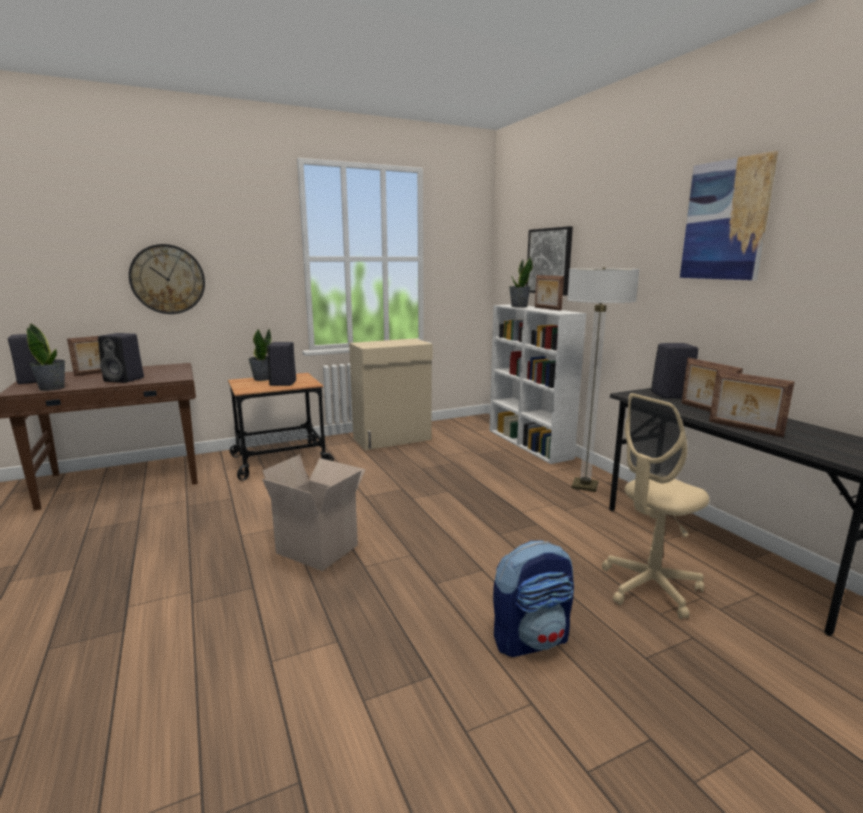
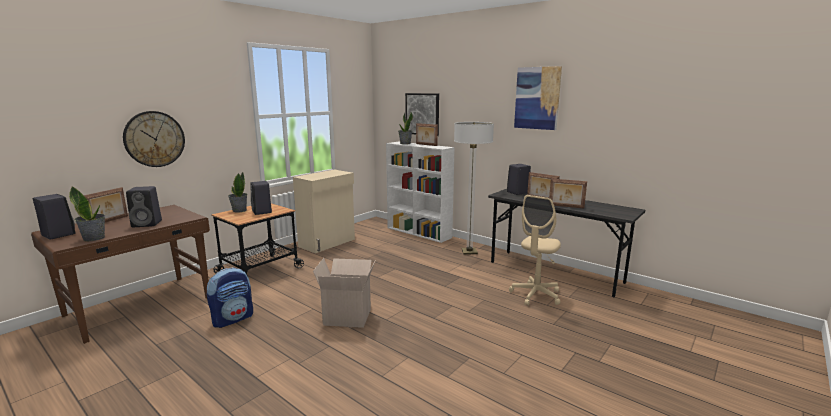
camera: 25 degrees left, 0 degrees up
(531, 639) = (501, 330): backpack -> backpack (233, 319)

